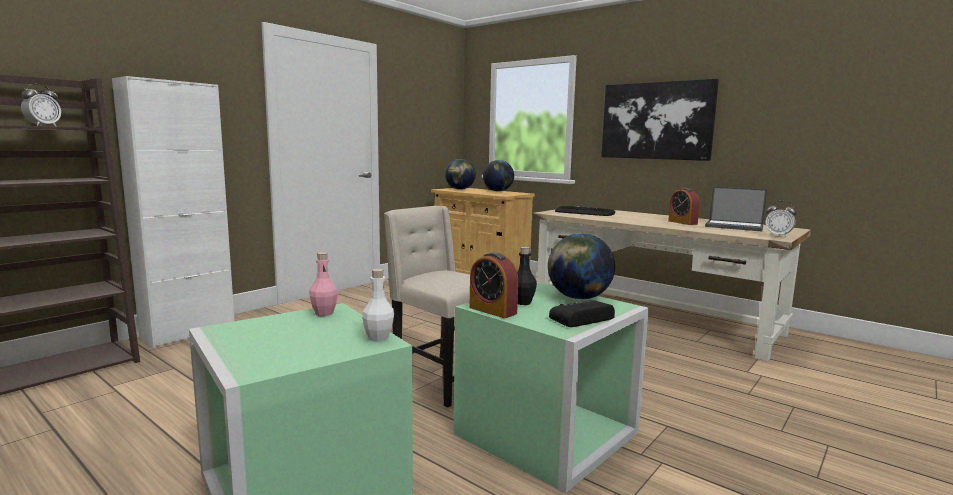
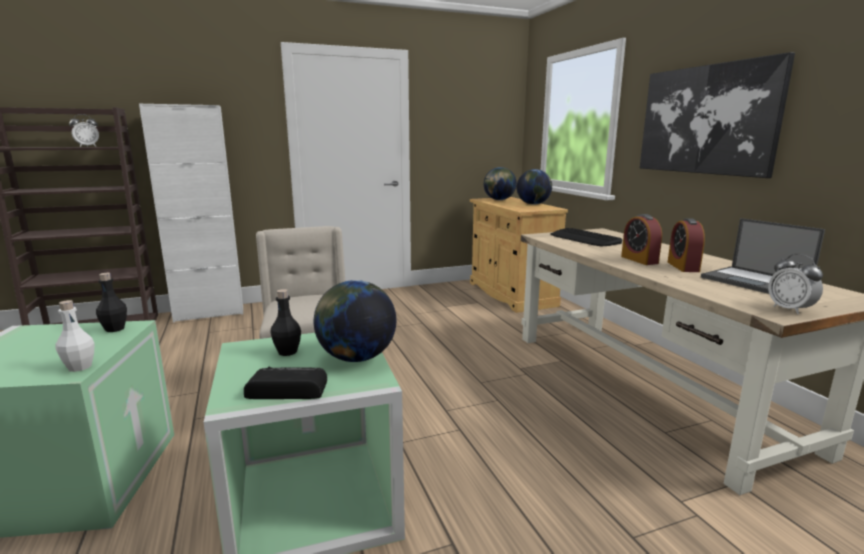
camera: 30 degrees right, 5 degrees up
(324, 313) = (115, 329): pink bottle -> black bottle
(493, 310) = (237, 356): alarm clock -> alarm clock (639, 260)

